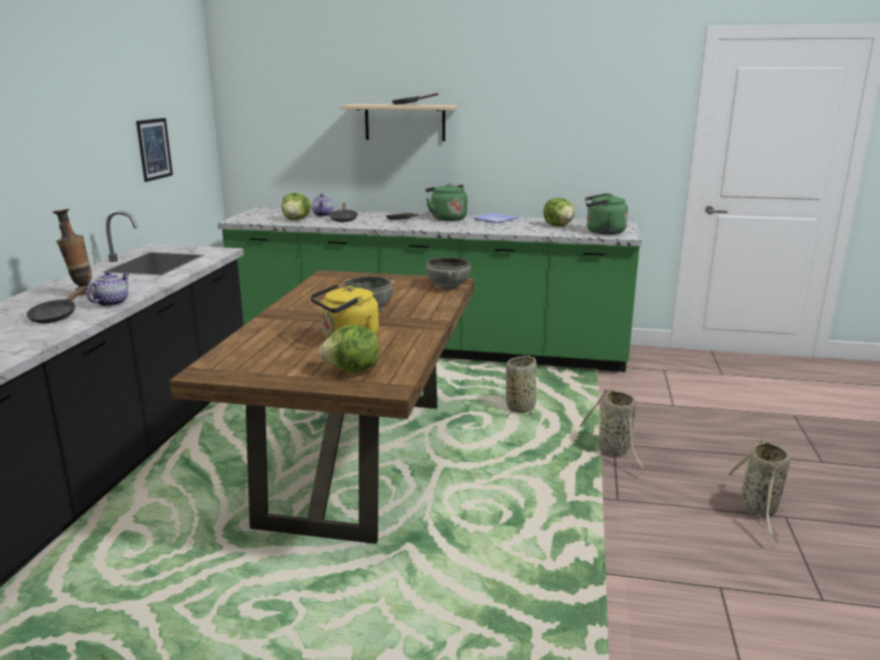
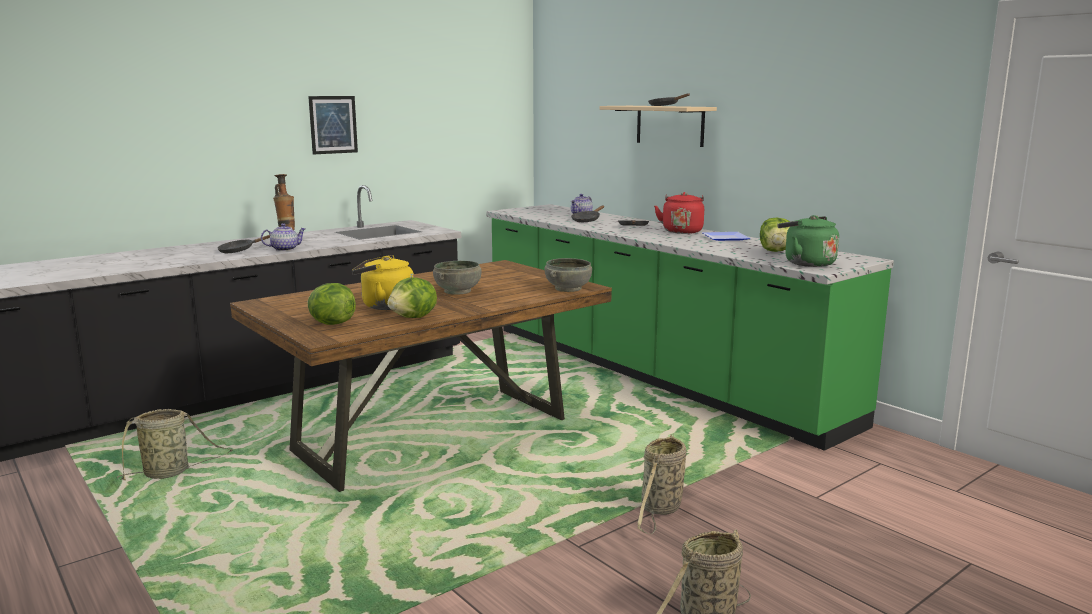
camera: 40 degrees right, 5 degrees down
(154, 149) = (441, 140): picture -> picture (333, 124)
(296, 220) = (548, 216): lettuce -> lettuce (414, 317)
(447, 218) = (682, 231): green kettle -> red kettle
(521, 407) = (641, 444): basket -> basket (170, 472)

